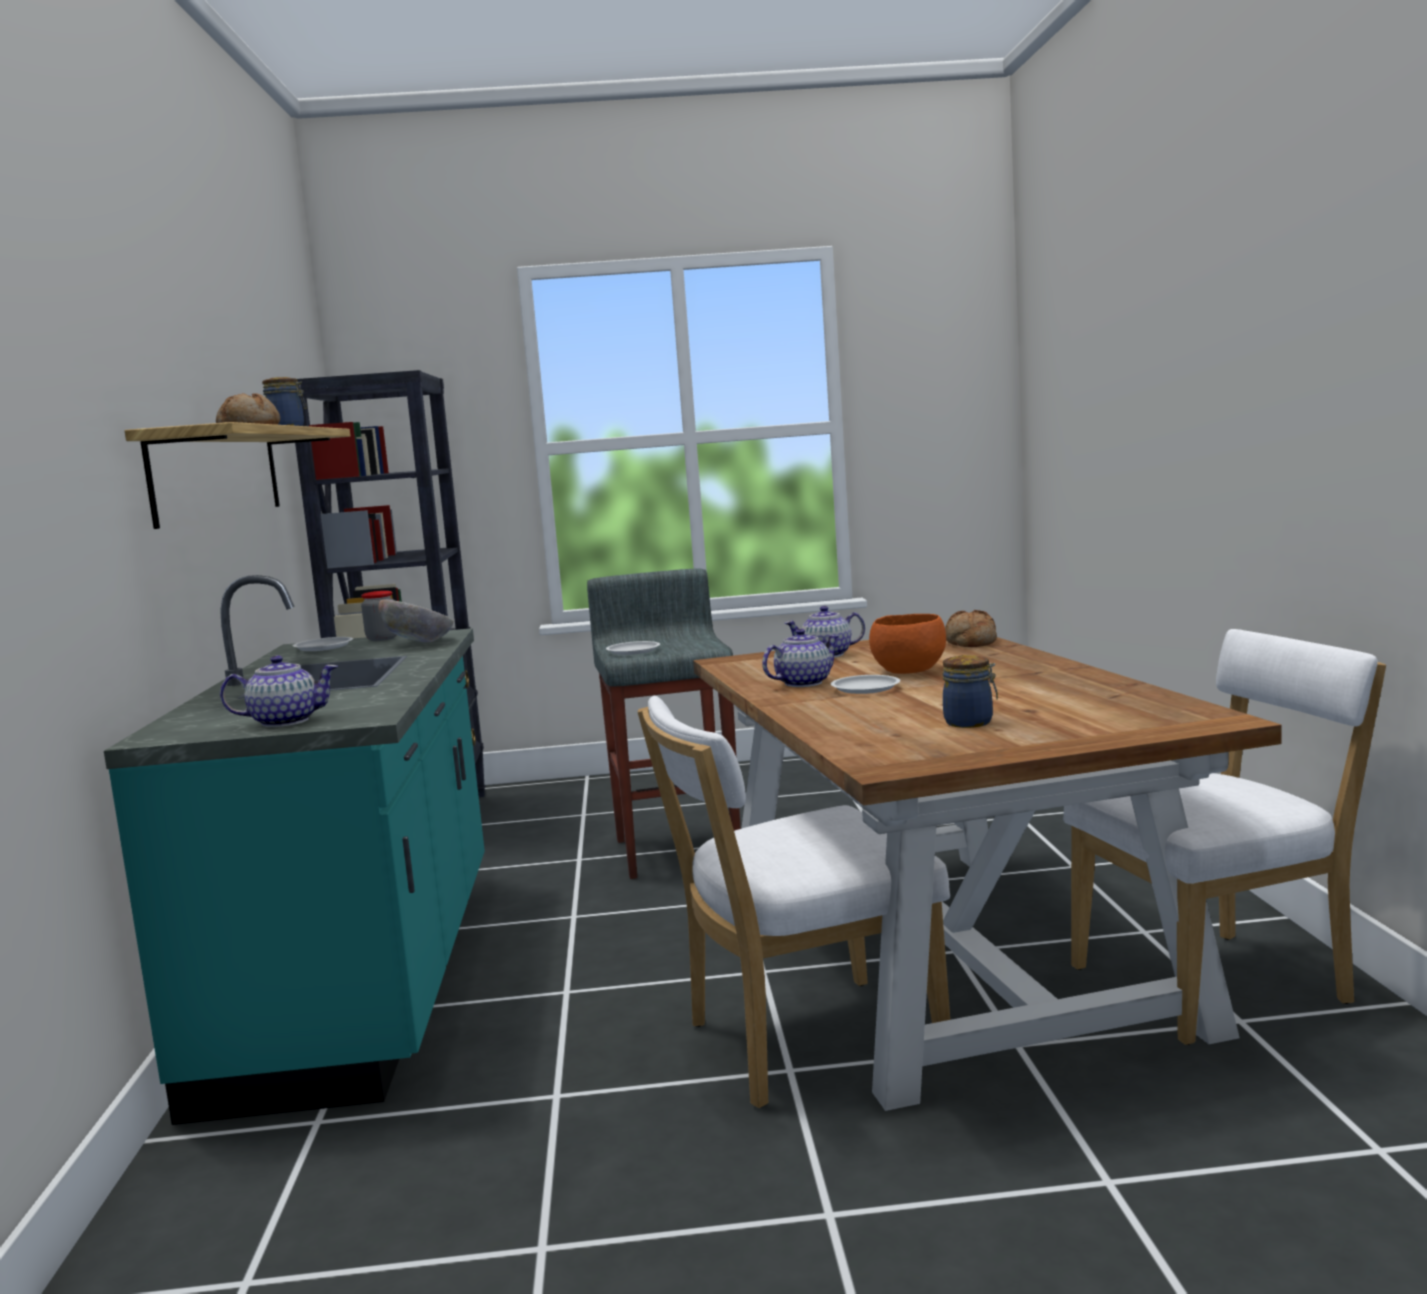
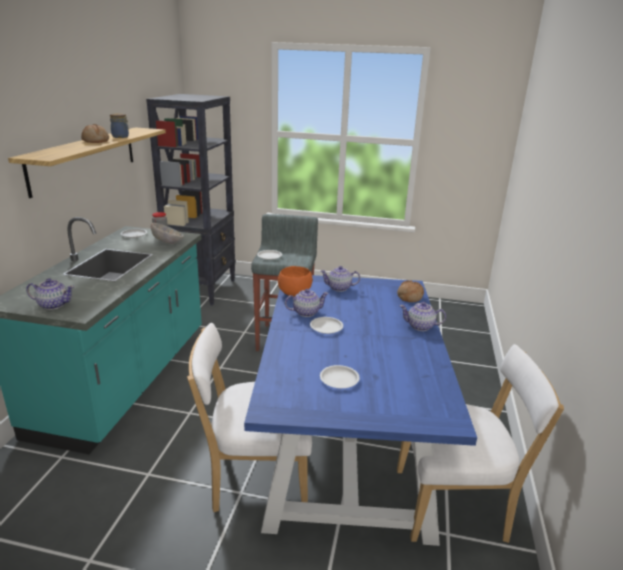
camera: 15 degrees right, 15 degrees up
(909, 672) = (358, 317): orange bowl -> orange bowl (294, 293)
(946, 957) = (348, 444): brown dining table -> blue dining table
(971, 723) = (339, 379): jar -> white plate
(1035, 662) = (420, 326): none -> teapot

